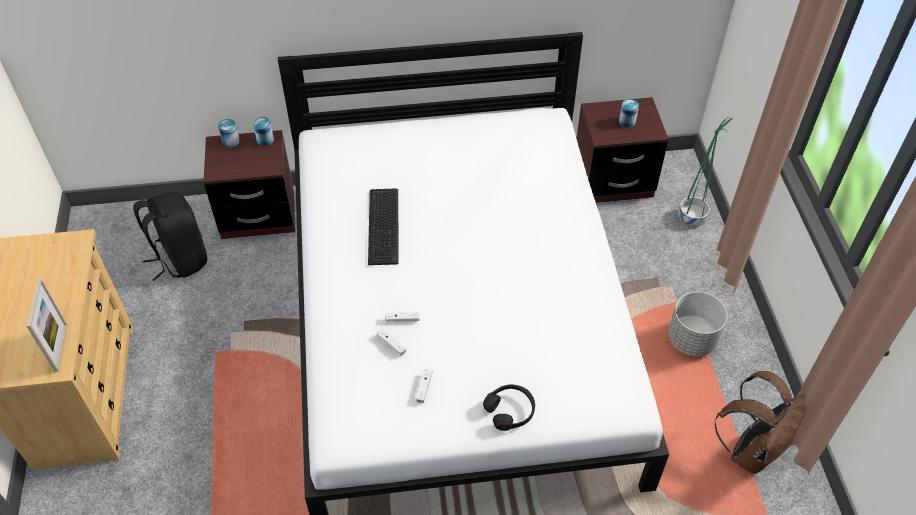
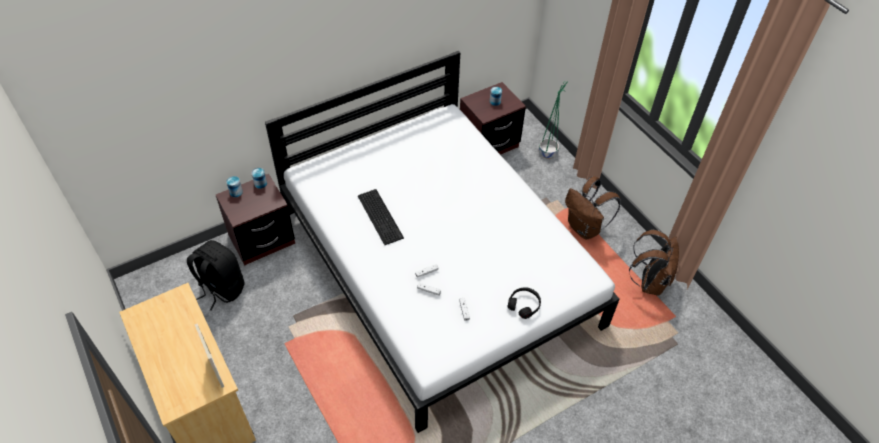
camera: 25 degrees left, 0 degrees up
(692, 340) = (585, 228): grey planter -> brown backpack

